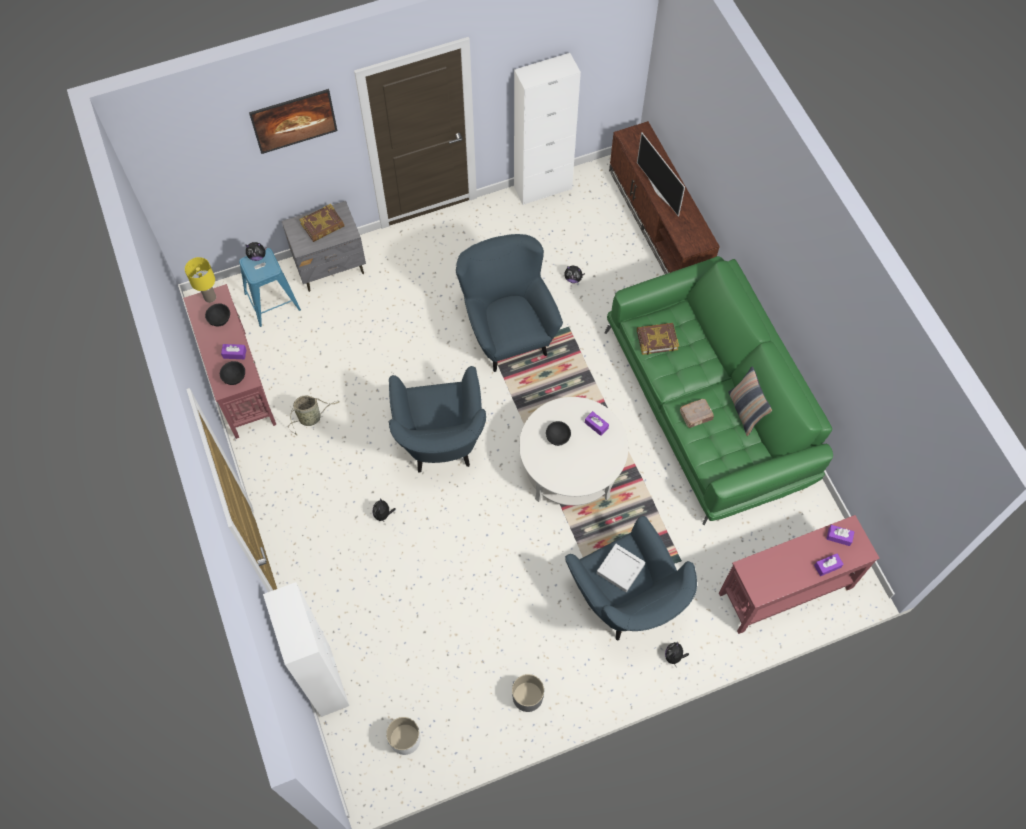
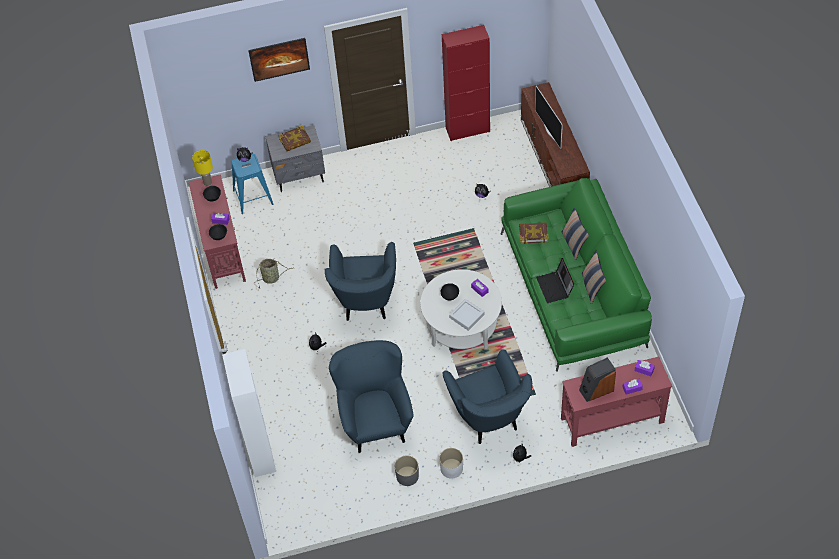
camera: 10 degrees right, 10 degrees down
(404, 739) = (313, 496): white planter -> white planter (451, 468)
(507, 331) = (426, 228): blue armchair -> blue armchair (375, 420)
(543, 188) = (467, 130): white cabinet -> red cabinet
(620, 569) = (483, 386): grey tray -> grey tray (466, 316)
(696, 416) = (555, 287): brown book -> laptop
(711, 351) = (573, 244): none -> pillow
(780, 572) = (596, 390): none -> speaker

